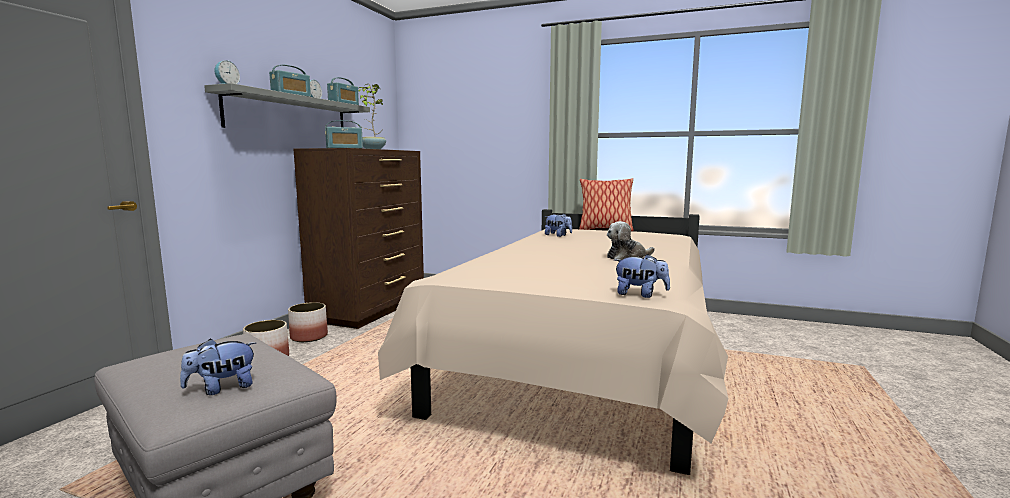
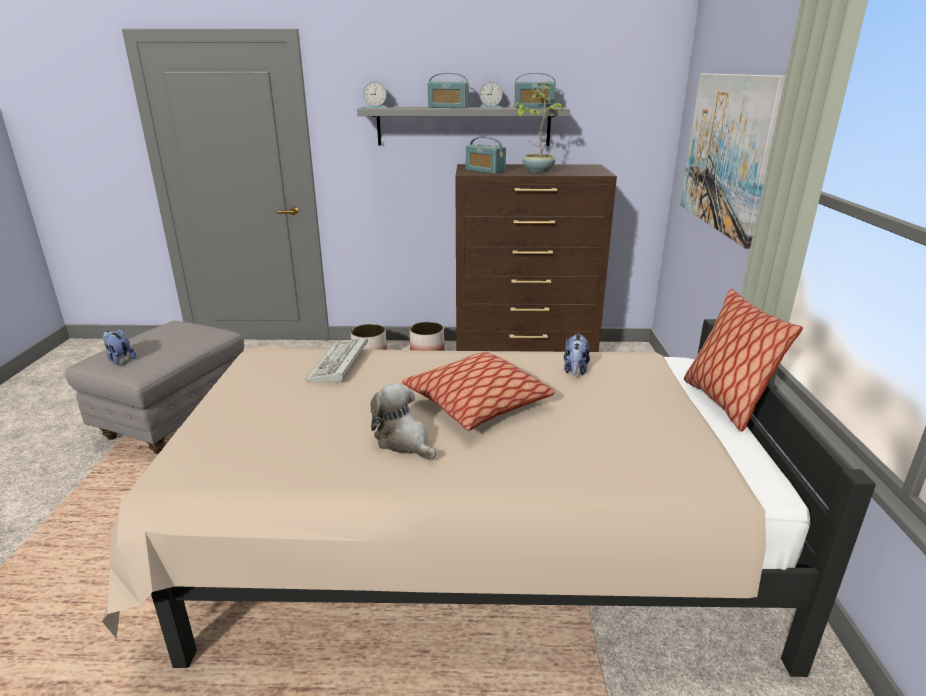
camera: 70 degrees right, 15 degrees up
(479, 132) = (727, 153): none -> picture
(500, 261) = (339, 364): none -> keyboard
(588, 247) = (477, 403): none -> pillow
(640, 295) = (178, 465): plush toy -> none

